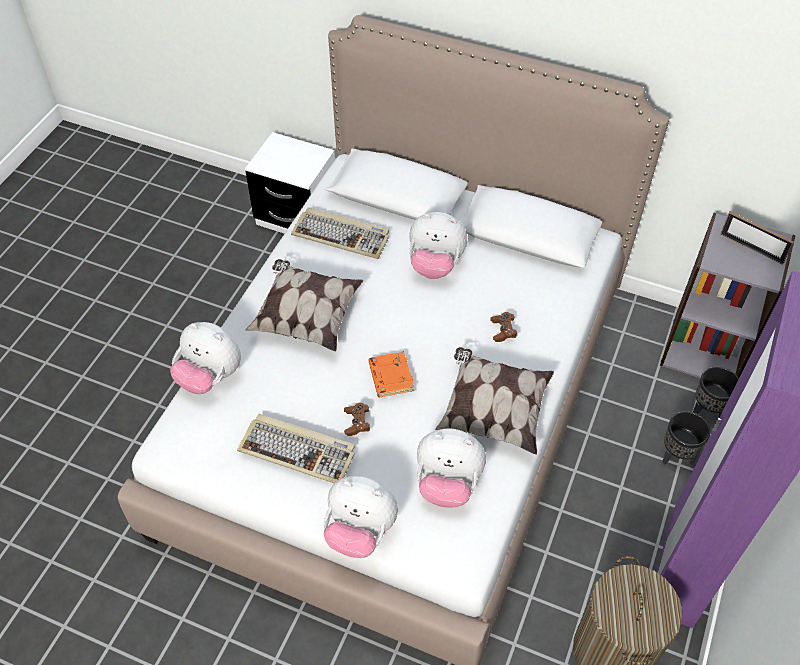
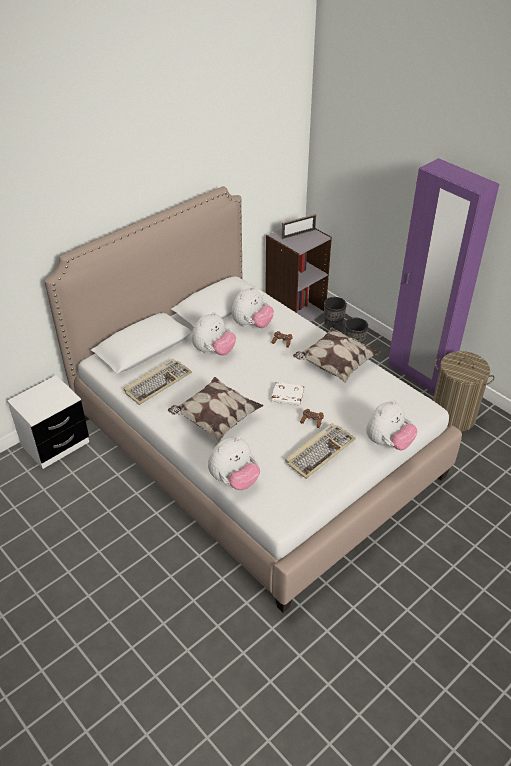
camera: 65 degrees left, 10 degrees down
(390, 377) = (287, 396): orange book -> white book
(448, 484) = (373, 398): plush toy -> plush toy (252, 325)

